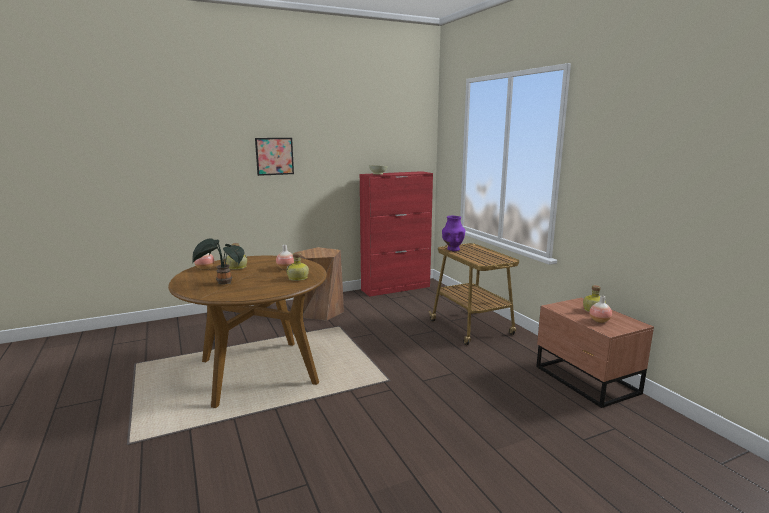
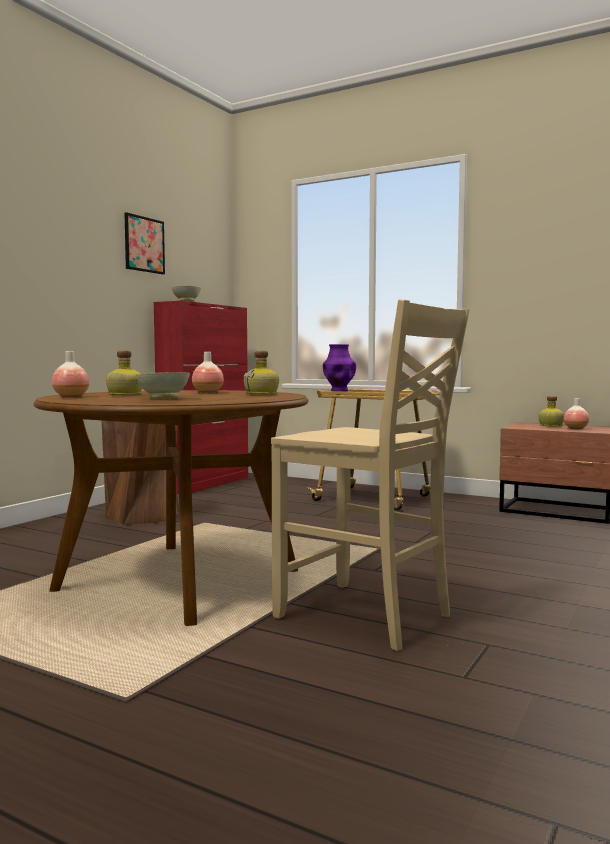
camera: 35 degrees left, 10 degrees down
(222, 283) = (164, 399): potted plant -> beige bowl
(274, 156) = (41, 254): picture -> picture (144, 244)
(290, 434) = (366, 616): none -> beige chair

